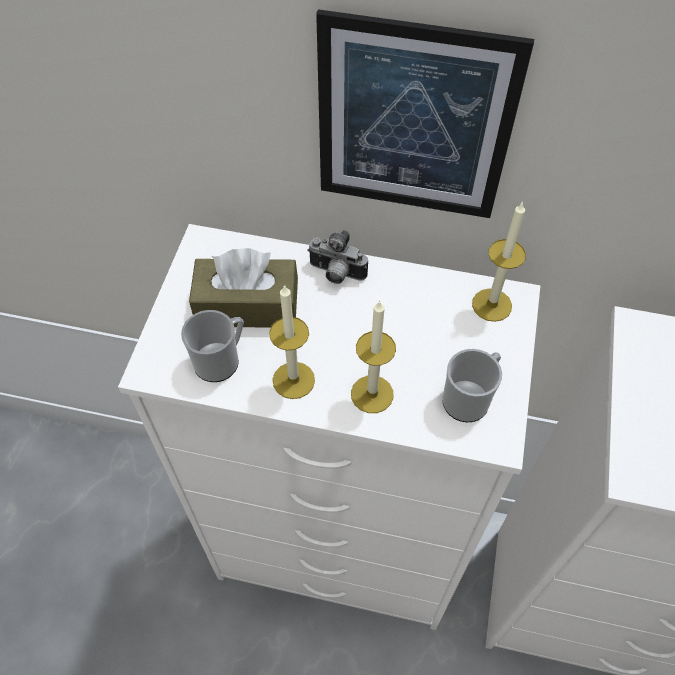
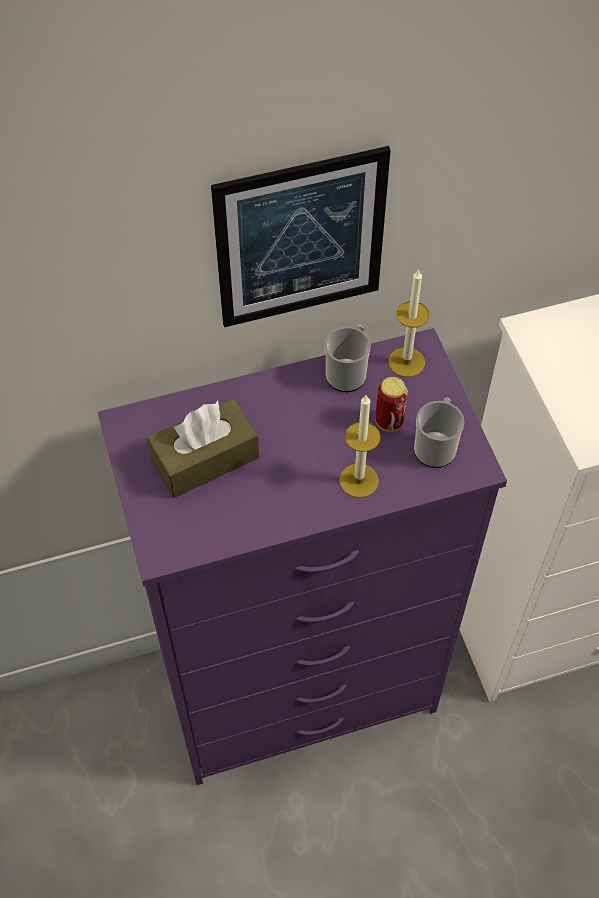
camera: 30 degrees left, 0 degrees up
(221, 360) = (216, 515): mug -> mug (348, 372)
(293, 380) = (288, 501): candle -> none
(336, 274) = (262, 396): camera -> none
(340, 549) = (302, 688): white dresser -> purple dresser
(437, 353) = (389, 422): none -> can

